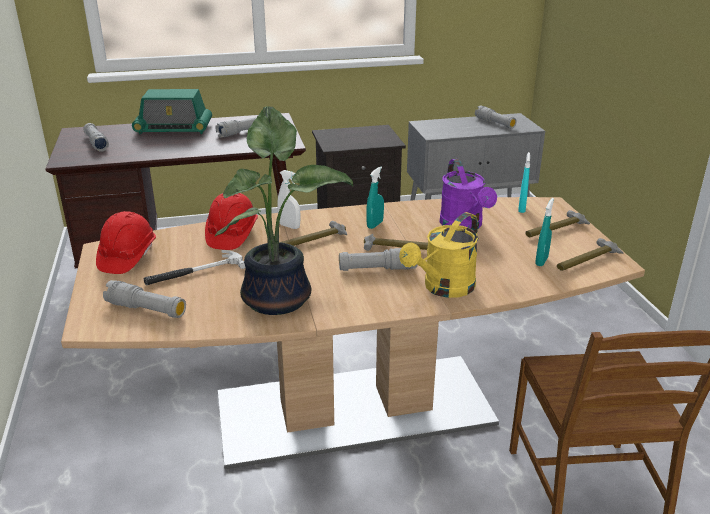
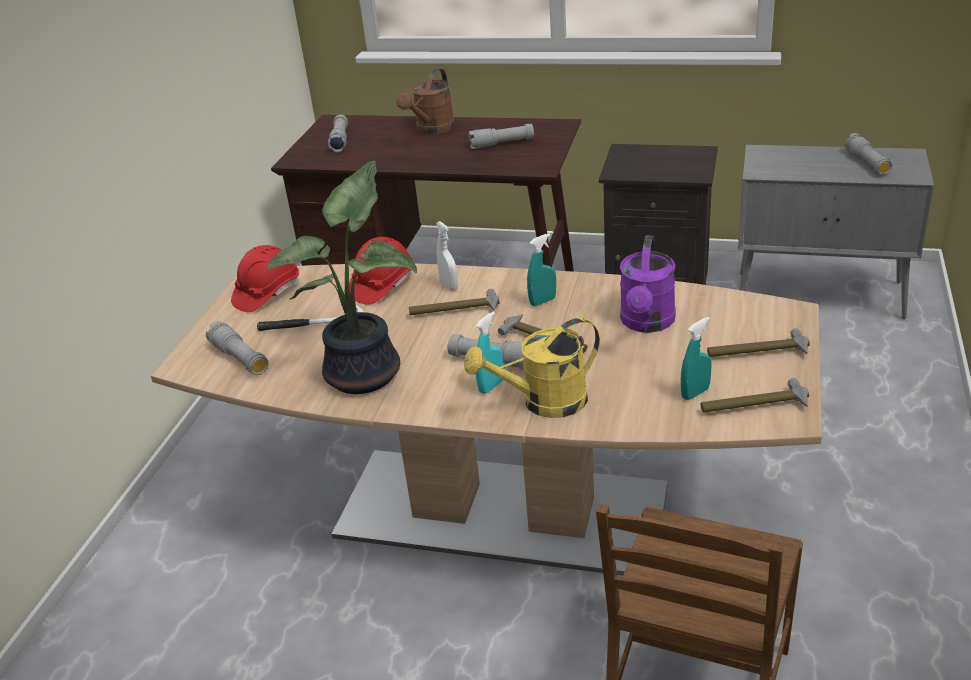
camera: 30 degrees right, 5 degrees up
(173, 129) = (432, 129): radio -> brown watering can
(522, 208) = (745, 312): turquoise spray bottle -> turquoise spray bottle (491, 386)

